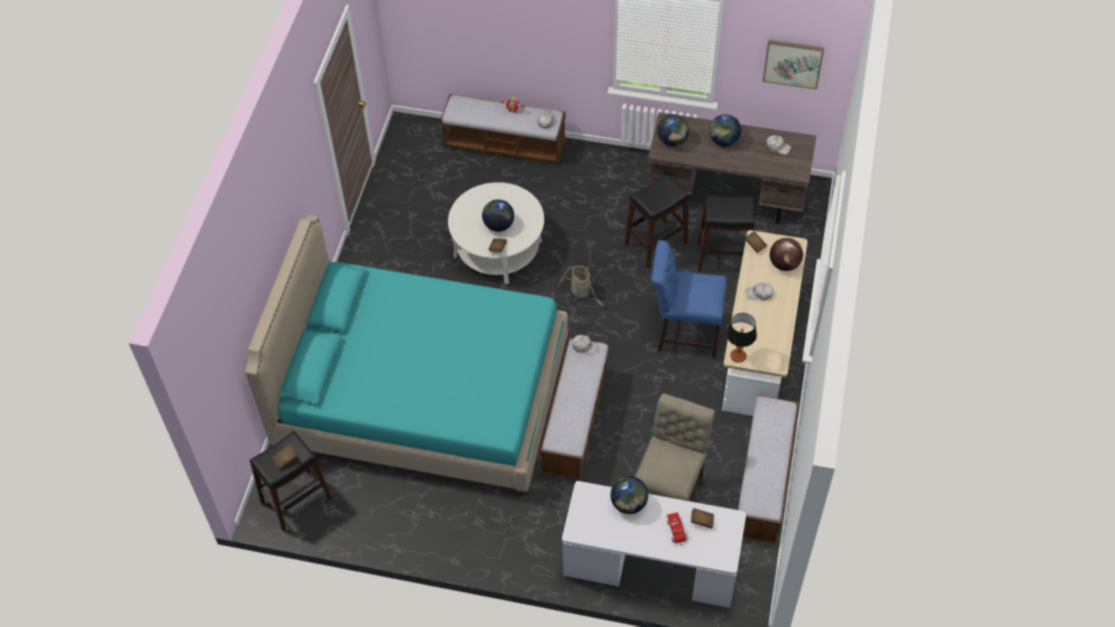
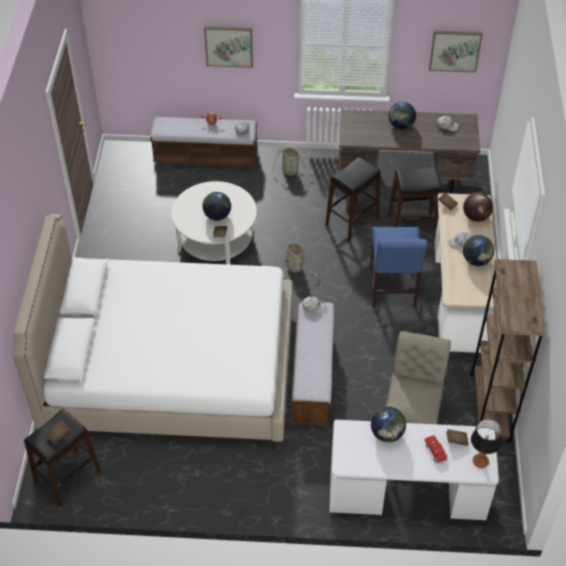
camera: 10 degrees left, 5 degrees down
(422, 394) = (170, 369): turquoise bed -> white bed
(535, 30) = (229, 46): none -> picture
(598, 174) = (291, 171): none -> basket
(672, 141) = (357, 130): globe -> globe (476, 261)
(684, 333) = (392, 290): blue chair -> blue chair turned 90 degrees counterclockwise
(738, 356) = (454, 296): table lamp -> table lamp (480, 461)
(764, 482) = (490, 407): bench -> brown bookcase

